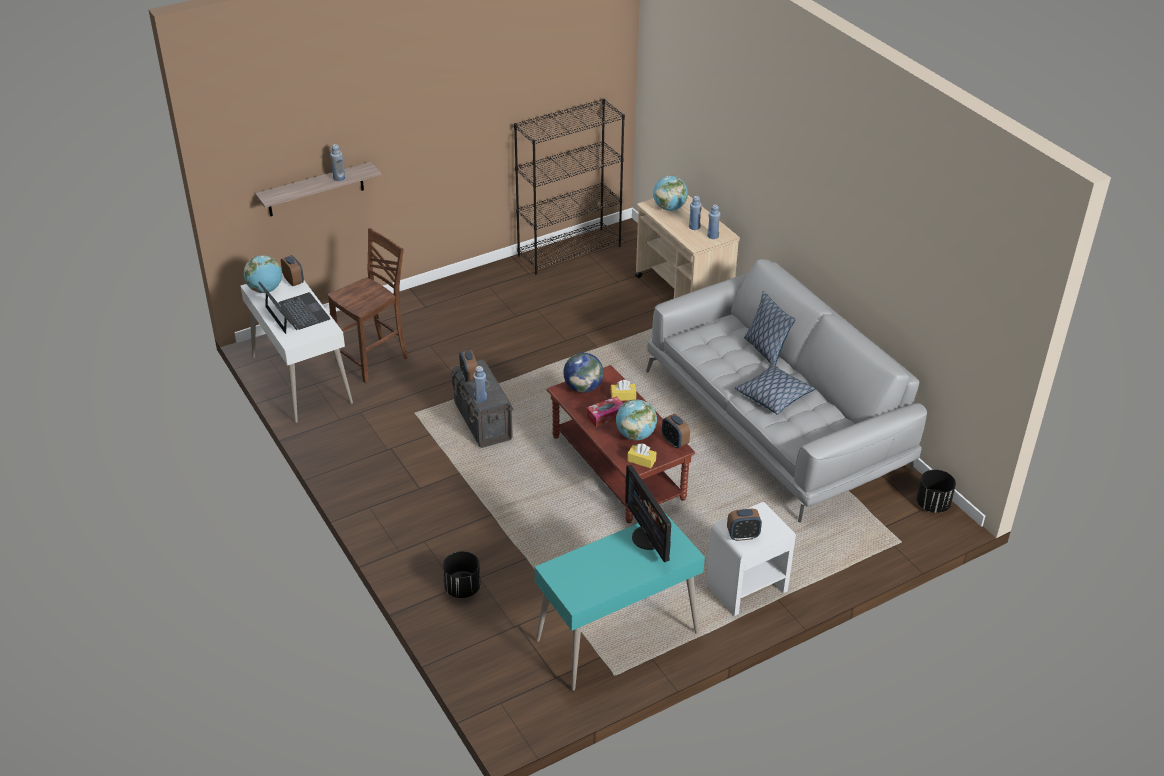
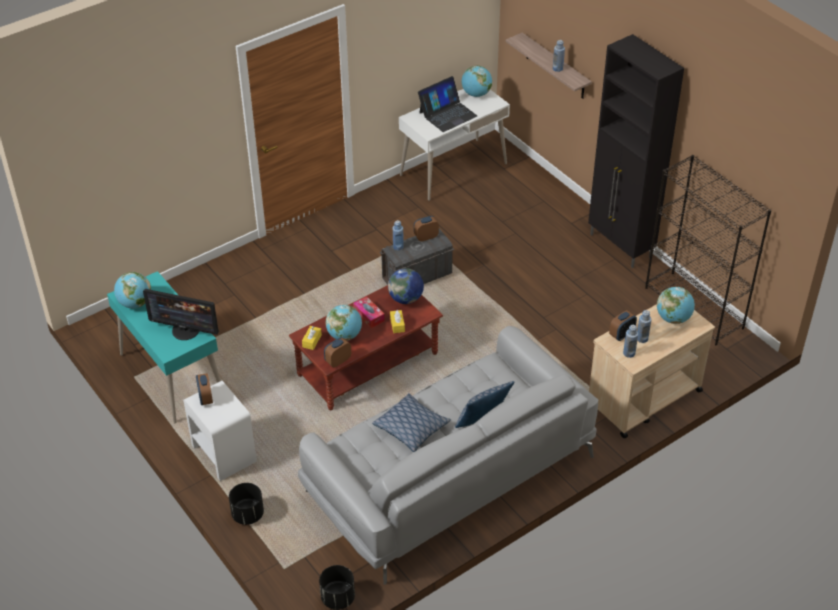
camera: 85 degrees right, 5 degrees up
(294, 281) = (491, 106): alarm clock -> alarm clock (621, 335)
(374, 360) = (487, 204): brown chair -> none
(462, 588) = (223, 287): black planter -> black planter (247, 514)
(471, 280) = (621, 246): none -> black cabinet
(594, 586) = (135, 303): none -> globe
(649, 537) = (186, 330): monitor -> monitor turned 135 degrees counterclockwise

